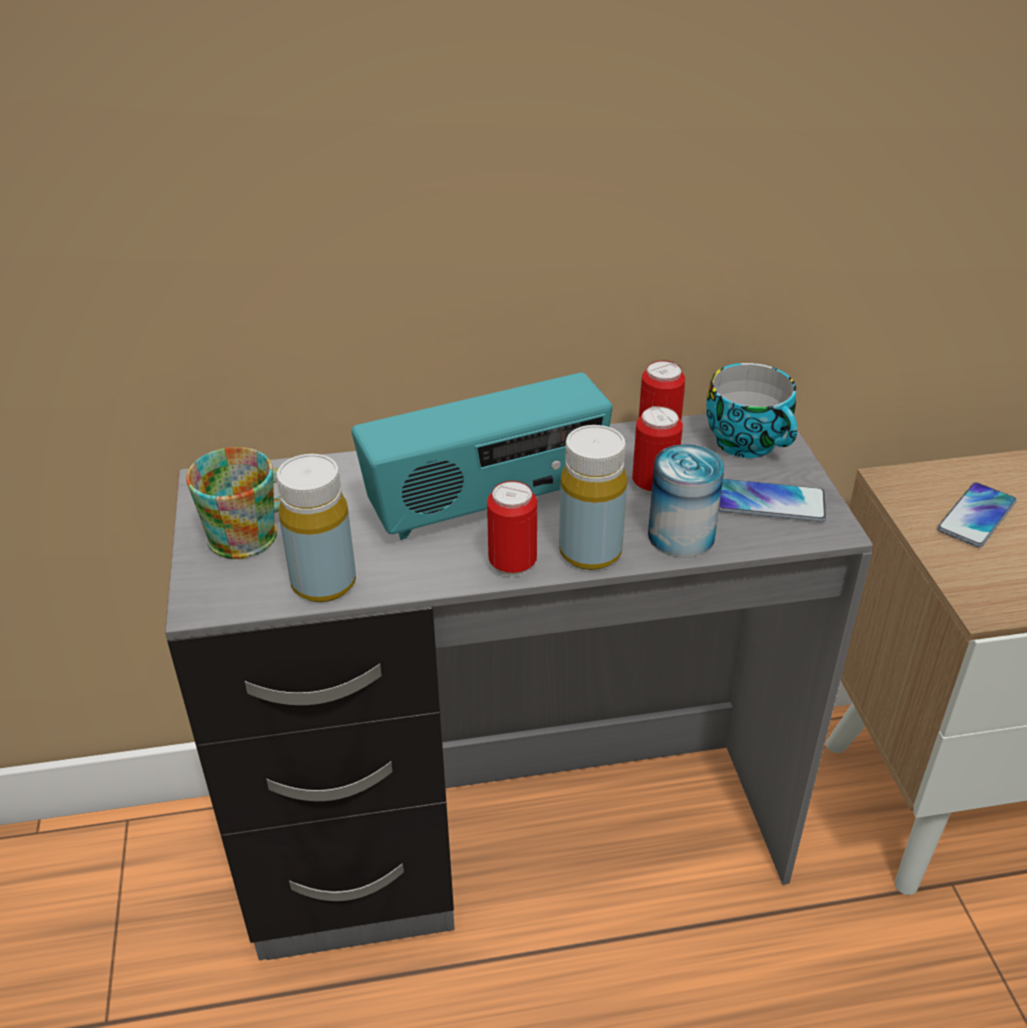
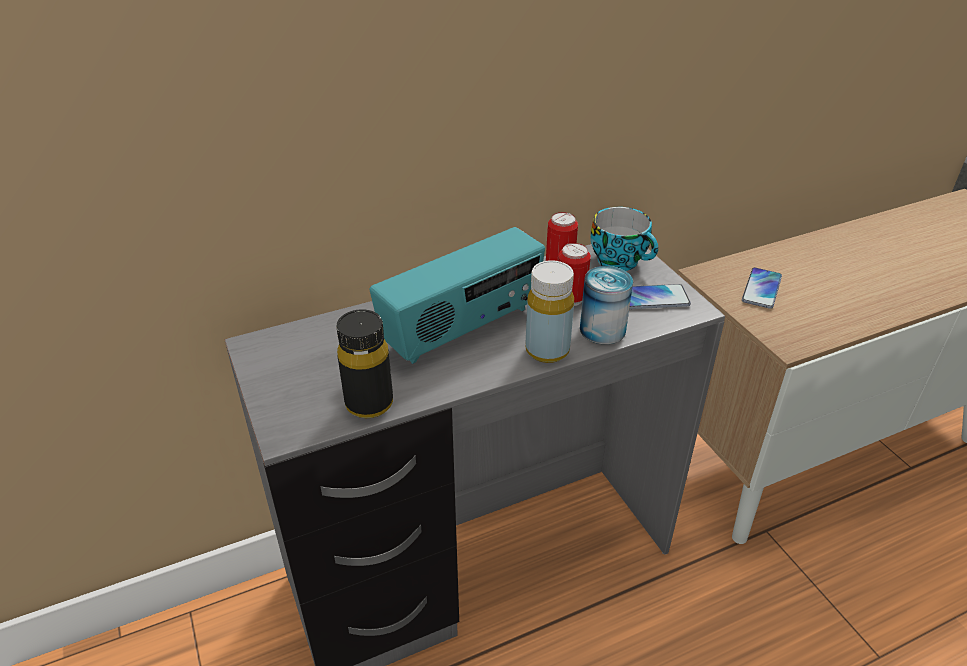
camera: 15 degrees left, 0 degrees up
(253, 534) = (301, 377): mug -> none
(324, 583) = (369, 403): yellow bottle -> black bottle
(512, 564) = (498, 368): can -> none

